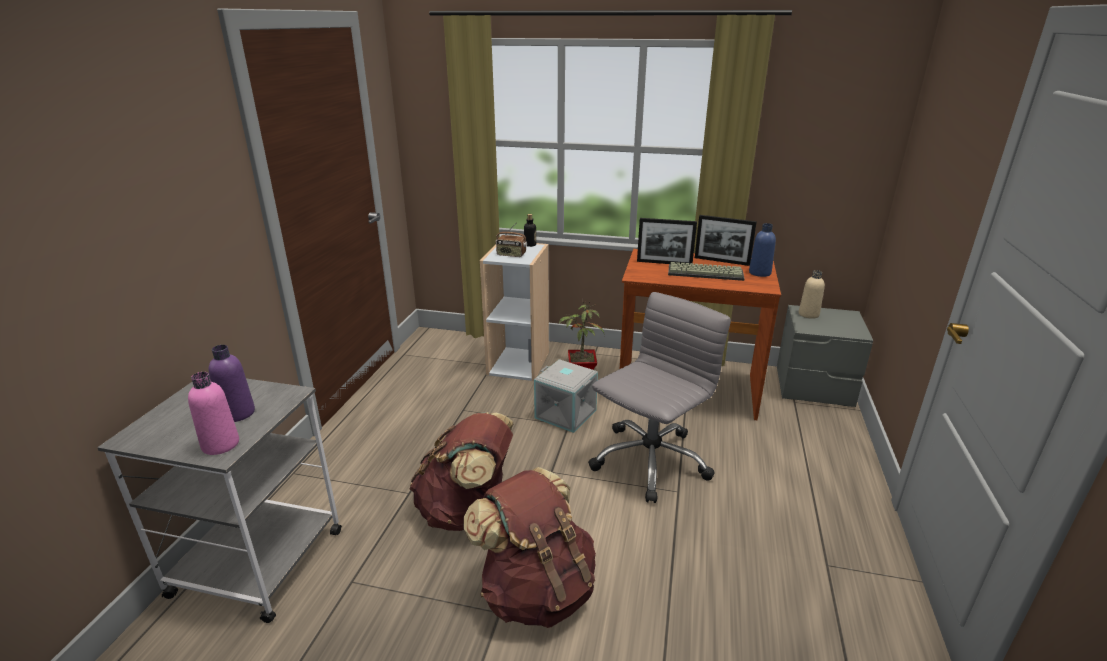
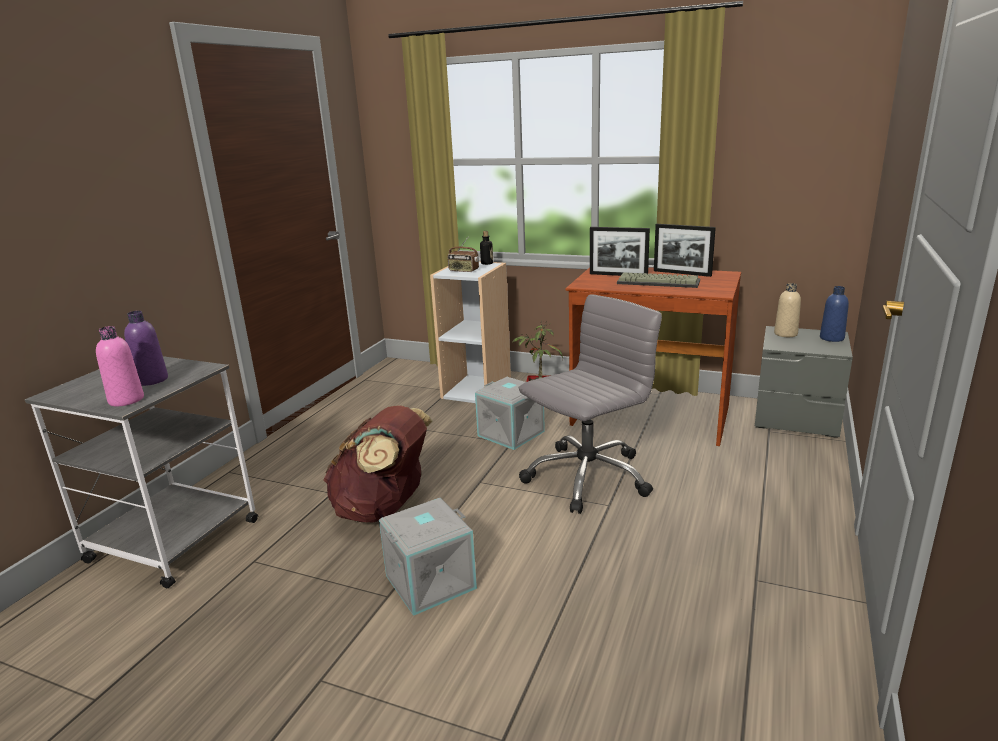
camera: 10 degrees right, 5 degrees down
(536, 590) = (430, 581): brown backpack -> grey storage box
(759, 273) = (719, 282): blue bottle -> blue bottle (831, 338)

